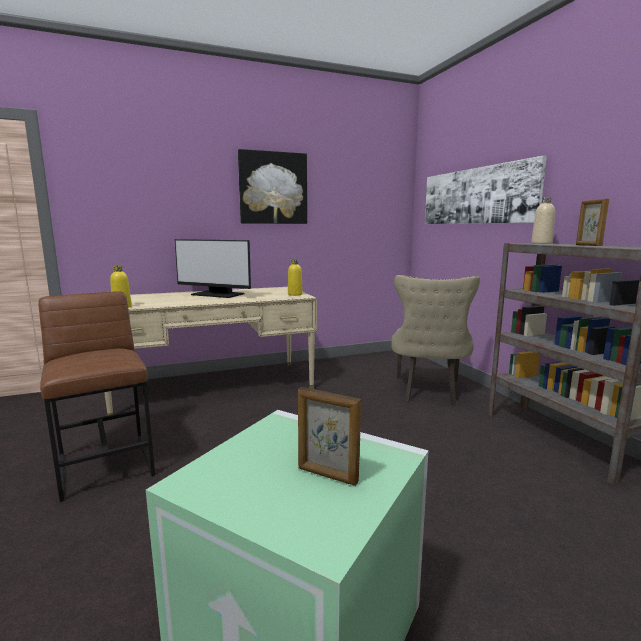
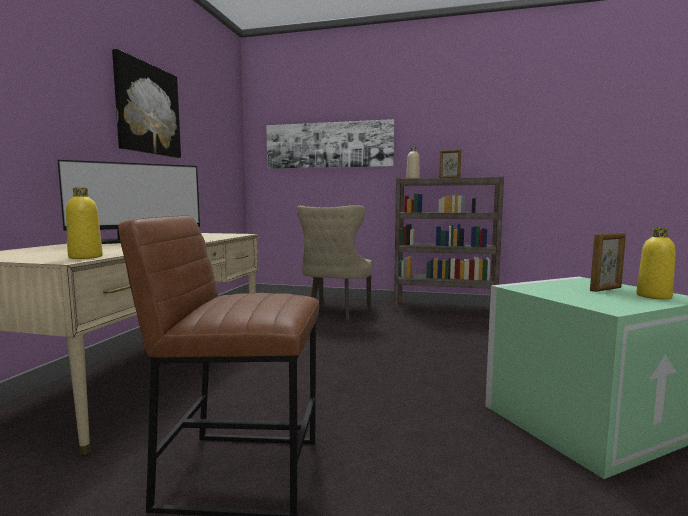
camera: 55 degrees left, 5 degrees down
(295, 294) = (223, 234): yellow bottle -> yellow bottle (654, 296)
(428, 391) = (336, 311): beige chair -> beige chair turned 60 degrees clockwise

